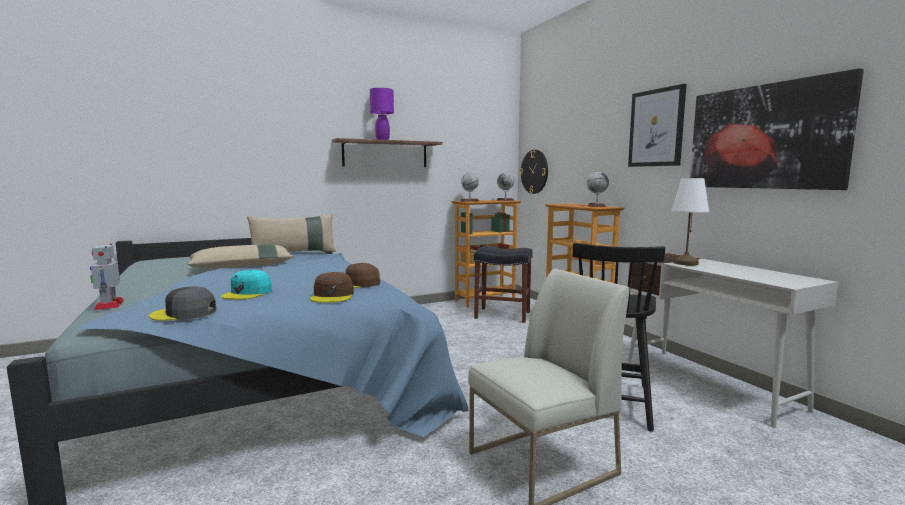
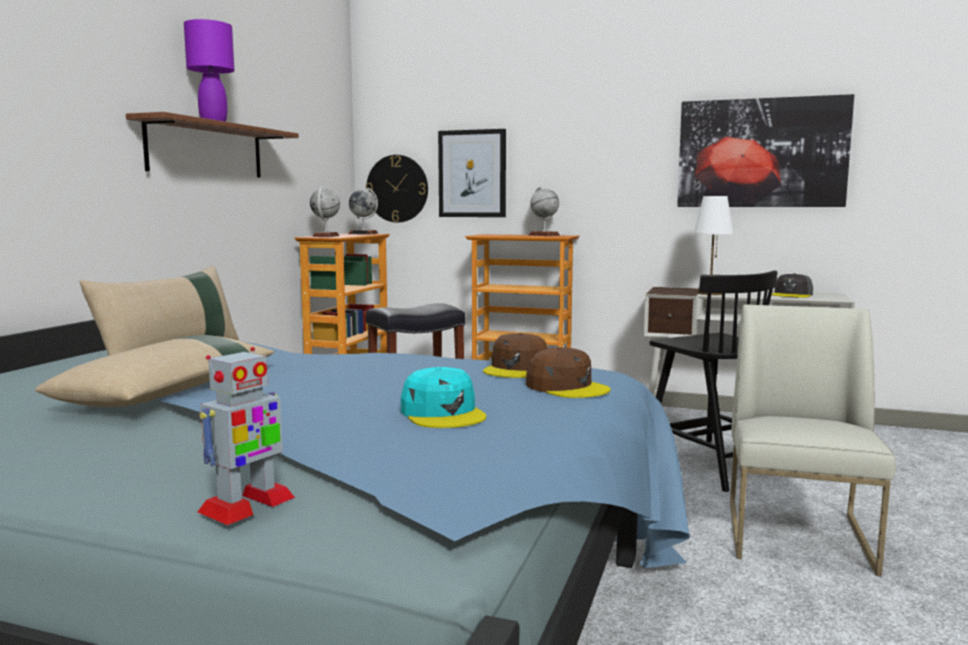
camera: 45 degrees left, 0 degrees up
(109, 305) = (246, 505): toy robot -> toy robot turned 75 degrees counterclockwise
(184, 313) = (511, 458): grey cap -> grey cap (792, 295)
(656, 128) = (623, 135): picture -> picture (472, 174)

